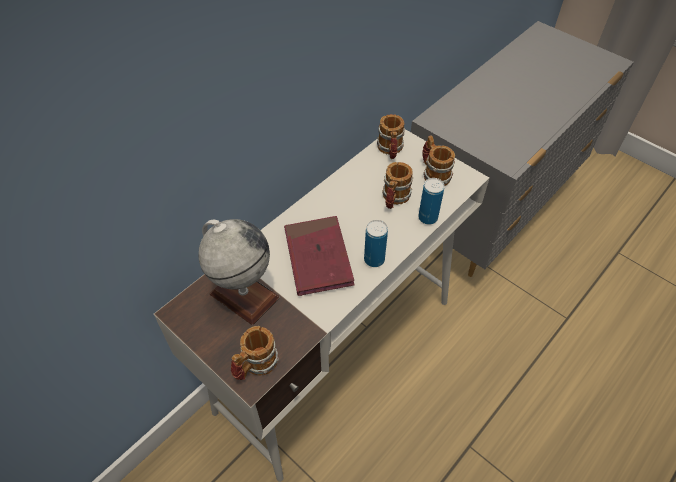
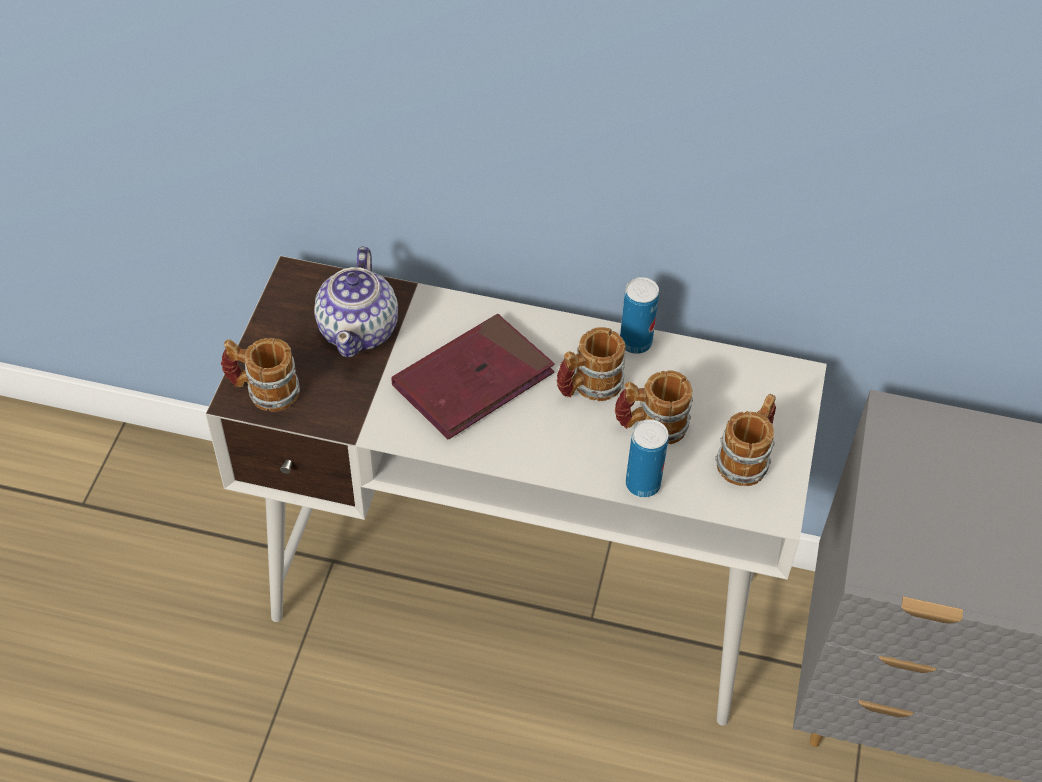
camera: 60 degrees right, 0 degrees up
(244, 295) = (359, 329): globe -> teapot
(374, 259) = (513, 447): can -> can (635, 342)
(390, 150) = (756, 380): mug -> mug (588, 387)

